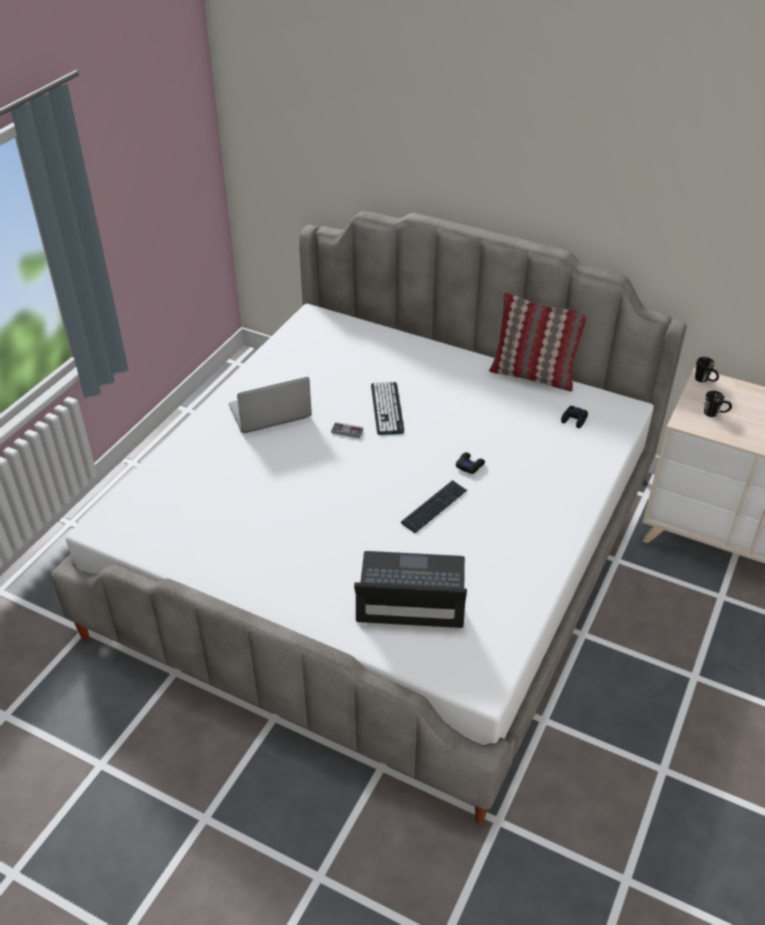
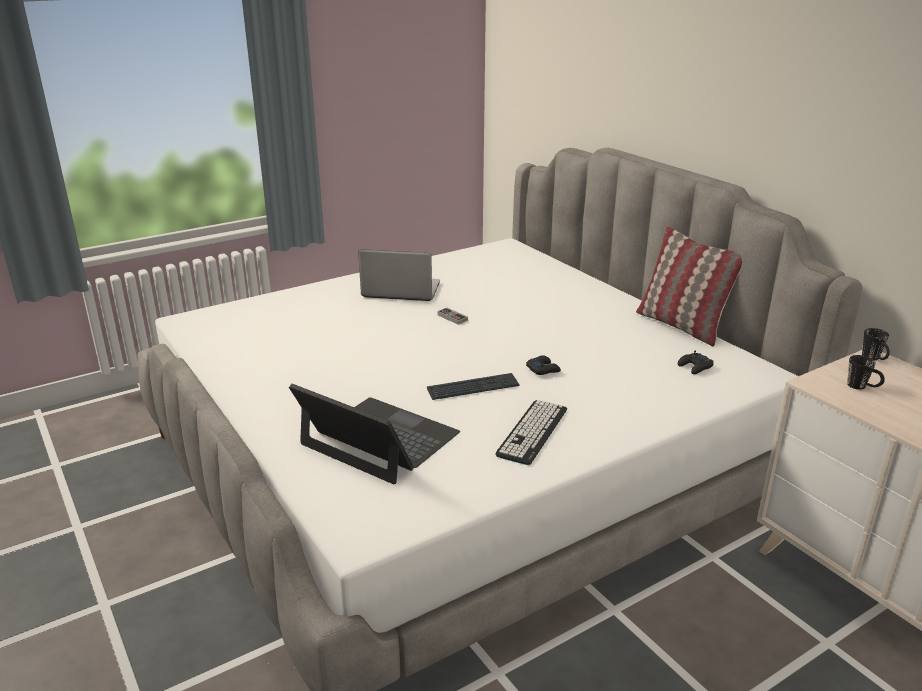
camera: 30 degrees right, 15 degrees down
(387, 408) = (506, 312): keyboard -> keyboard (532, 432)

